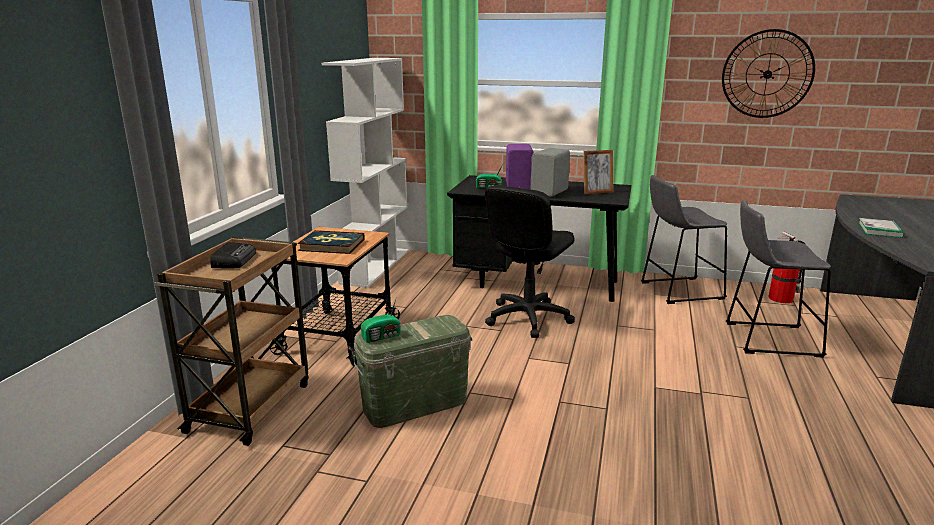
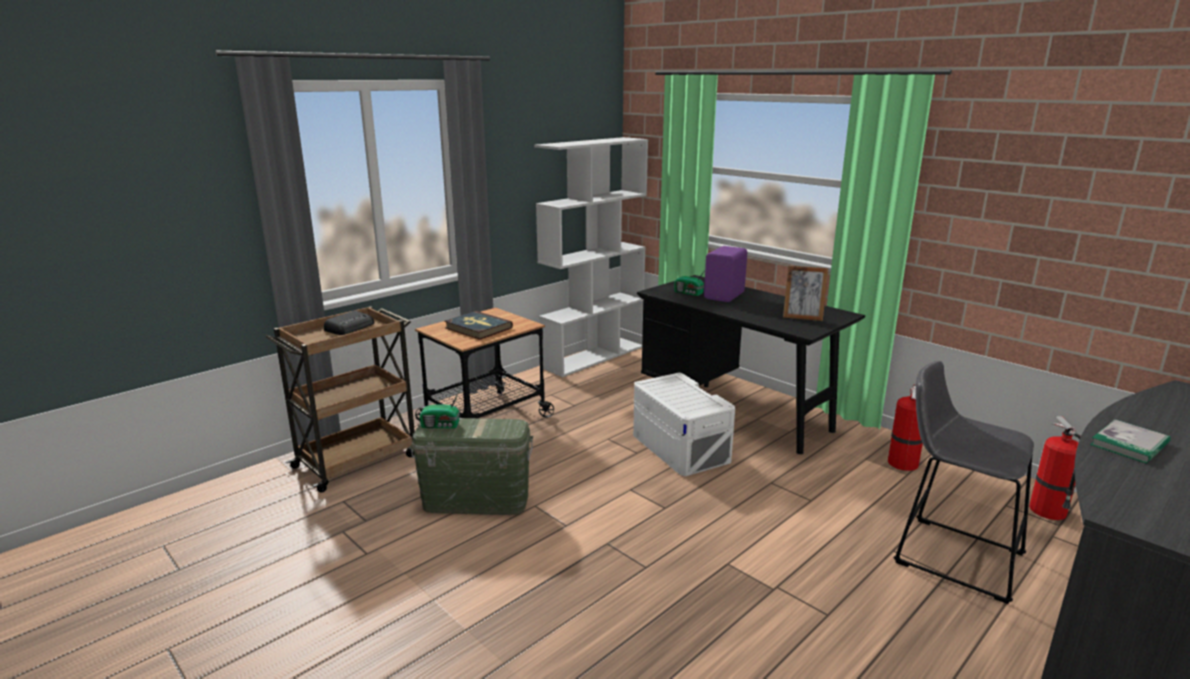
camera: 30 degrees right, 0 degrees up
(527, 318) = (680, 447): black office chair -> white storage box
(550, 192) = (747, 308): grey speaker -> none
(677, 291) = (902, 462): grey stool -> fire extinguisher
(767, 74) = (1070, 189): wall clock -> none

